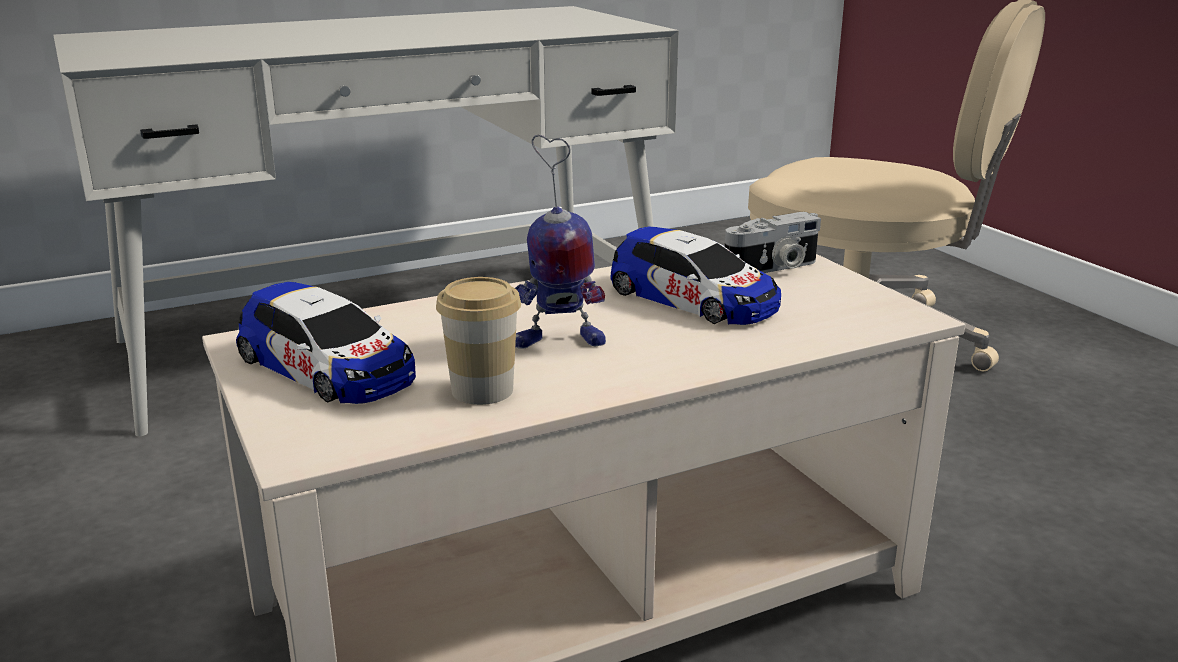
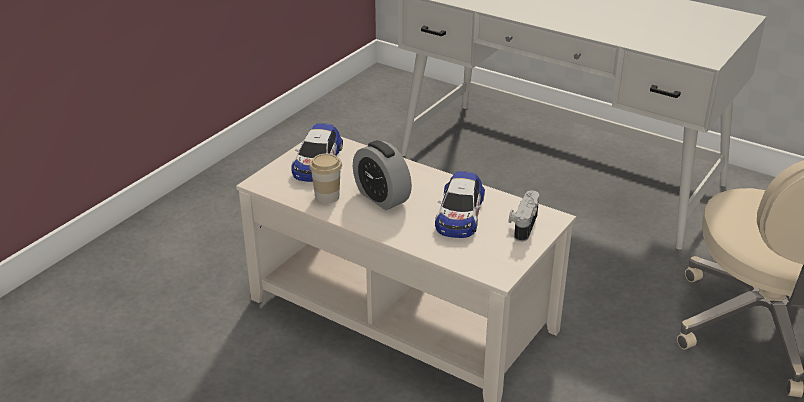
camera: 60 degrees right, 10 degrees up
(558, 342) = (382, 197): toy robot -> alarm clock
(773, 268) = (522, 224): camera -> camera turned 75 degrees clockwise

